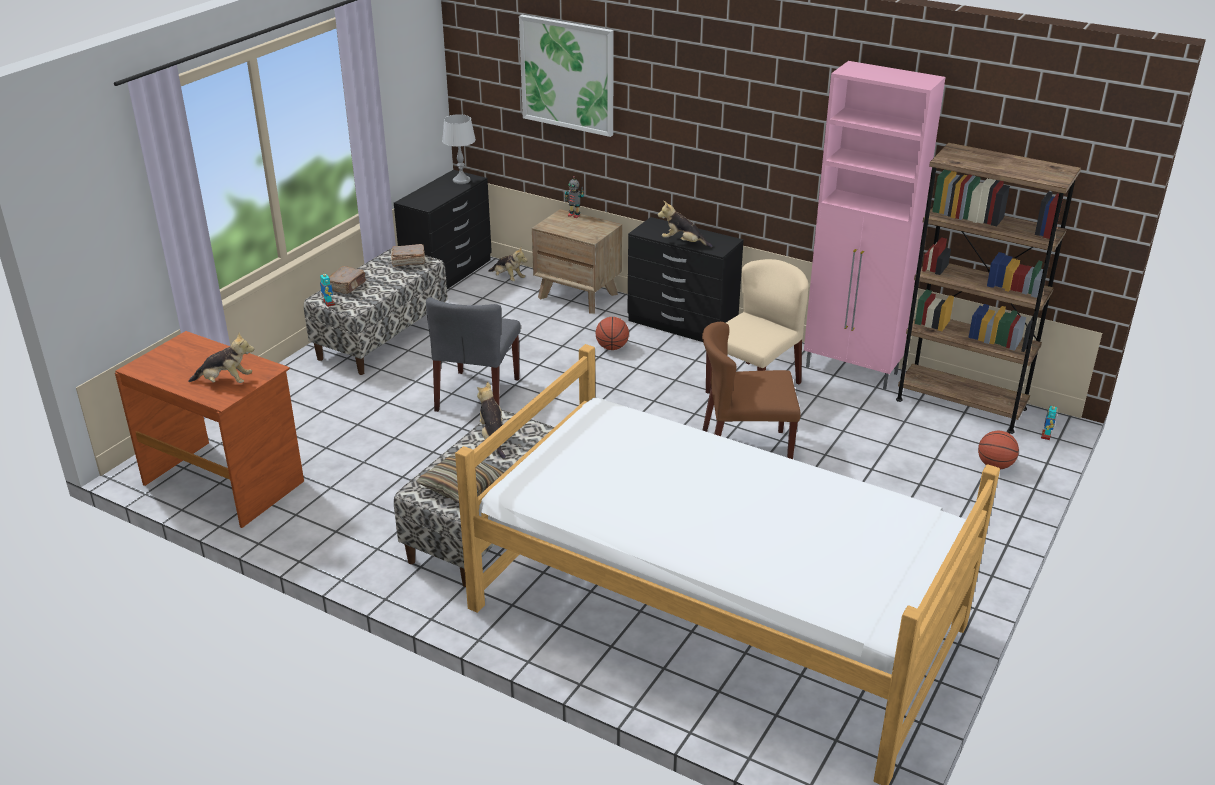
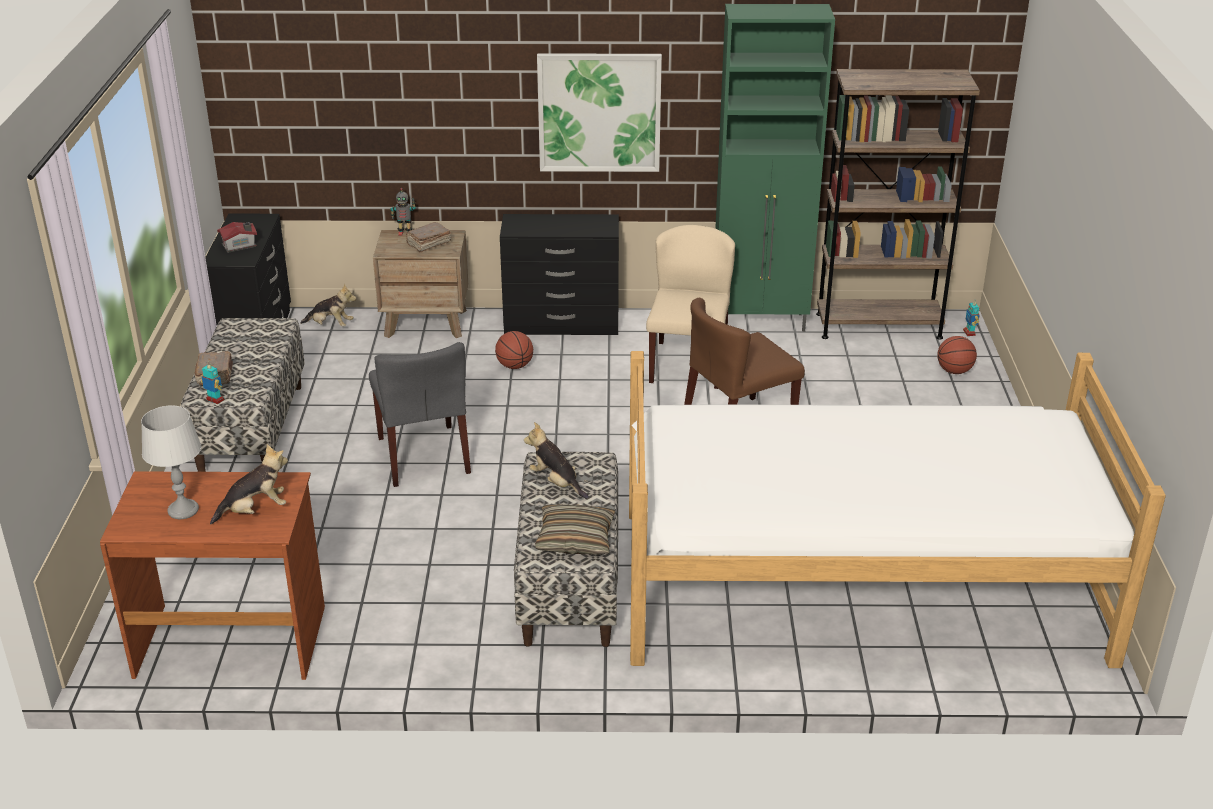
camera: 30 degrees left, 0 degrees up
(408, 261) = (257, 330): brown book -> brown book (428, 244)
(435, 194) = (240, 246): none -> toy house
(461, 180) = (253, 223): grey table lamp -> grey table lamp (182, 510)
(567, 75) = (380, 73): picture -> picture (599, 112)
(683, 243) = (565, 232): plush toy -> none
(852, 371) = (760, 322): pink cabinet -> green cabinet

